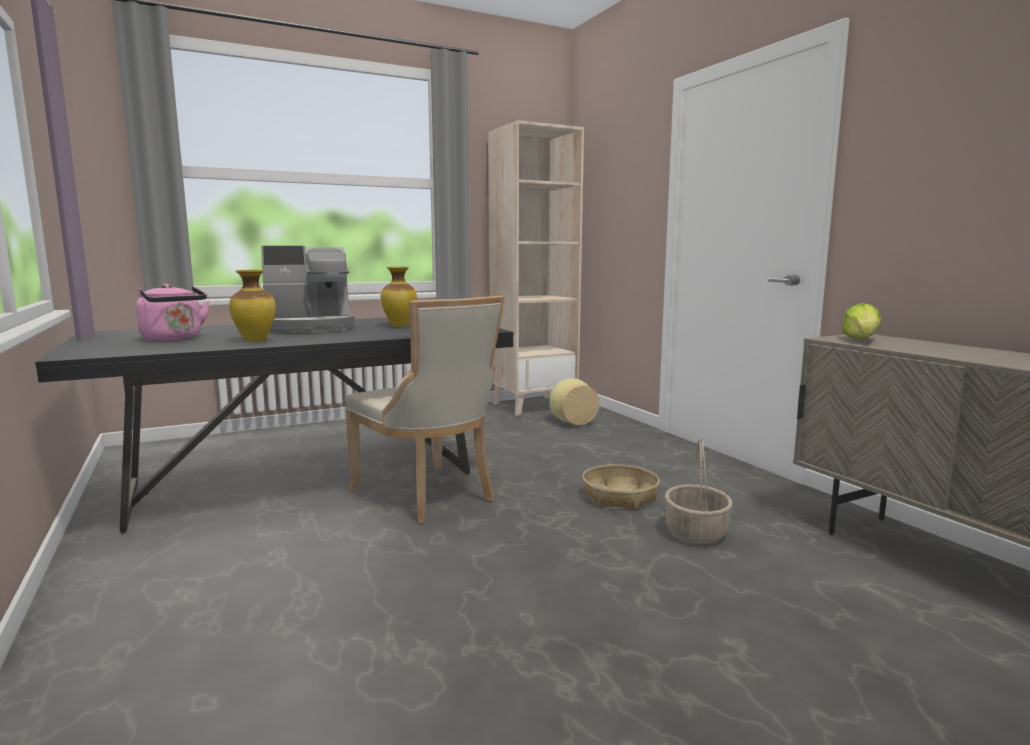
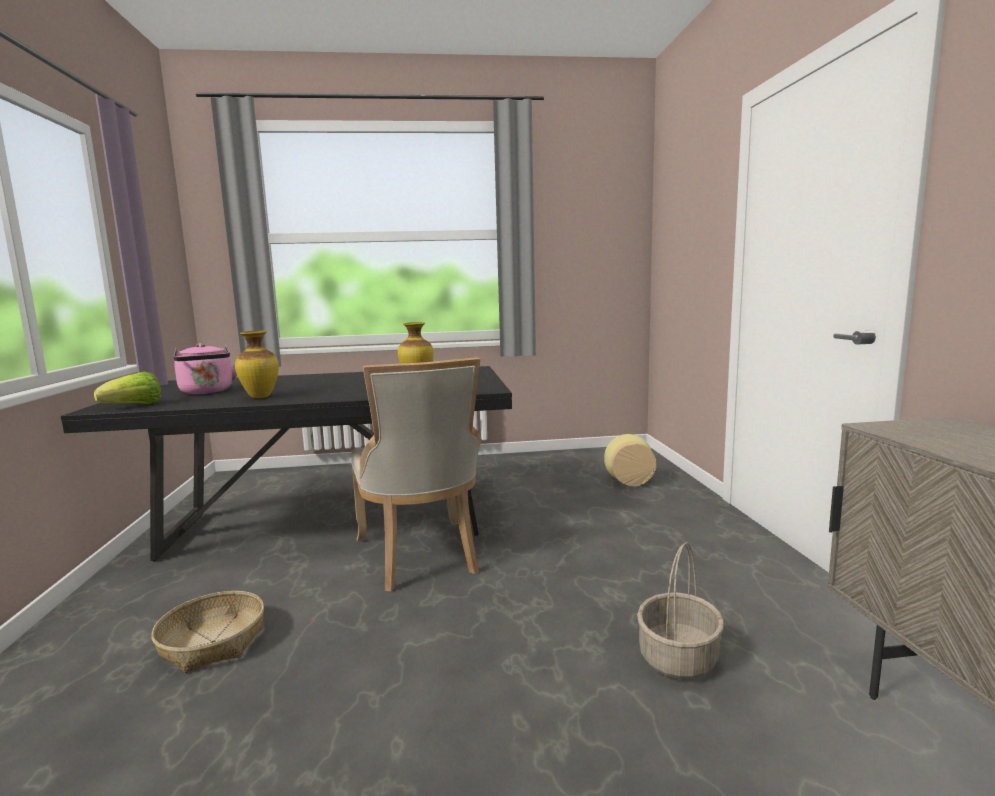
camera: 20 degrees right, 0 degrees up
(309, 327) = (337, 381): coffee machine -> none
(533, 405) = (601, 457): beige bookcase -> none
(619, 496) = (617, 588): basket -> basket (213, 642)
(861, 340) = (927, 433): lettuce -> lettuce (134, 406)

